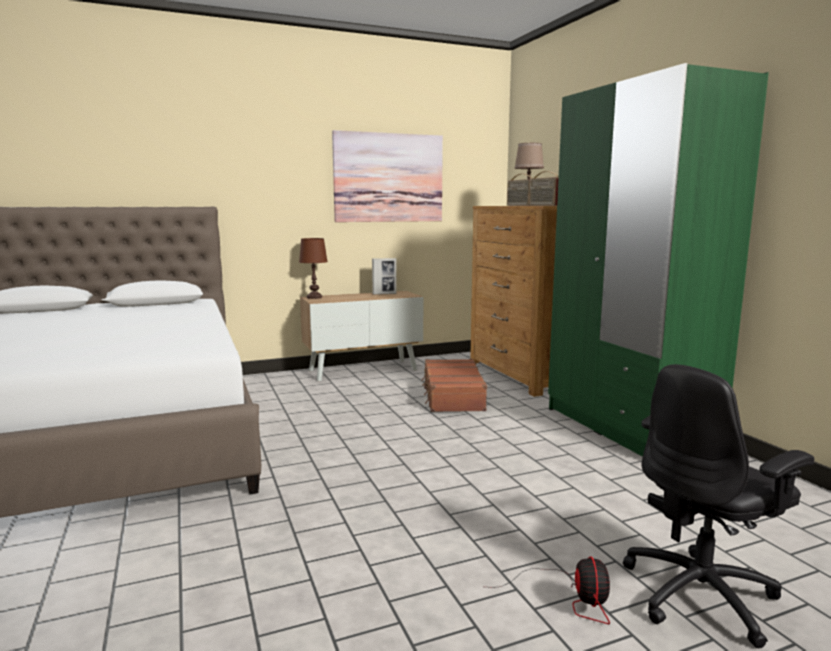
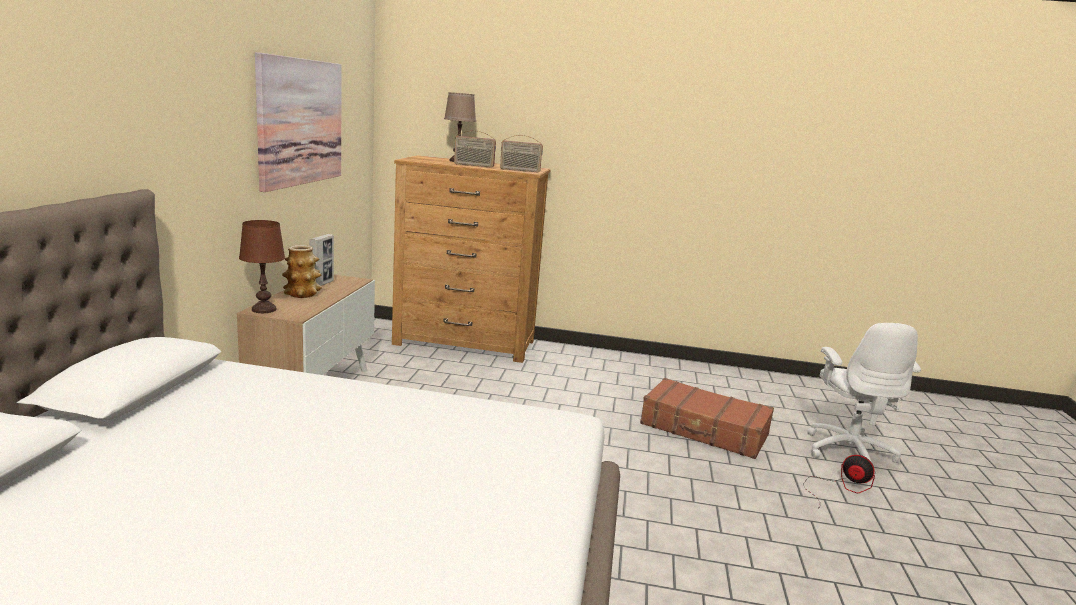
camera: 60 degrees left, 5 degrees up
(356, 295) = (302, 294): none -> vase
(452, 396) = (472, 387): brown suitcase -> brown suitcase (704, 430)
(628, 427) = (625, 366): green wardrobe -> none
(701, 595) = (849, 452): black office chair -> white office chair

